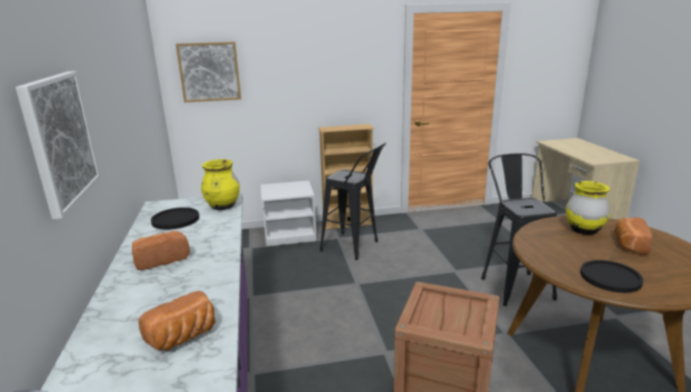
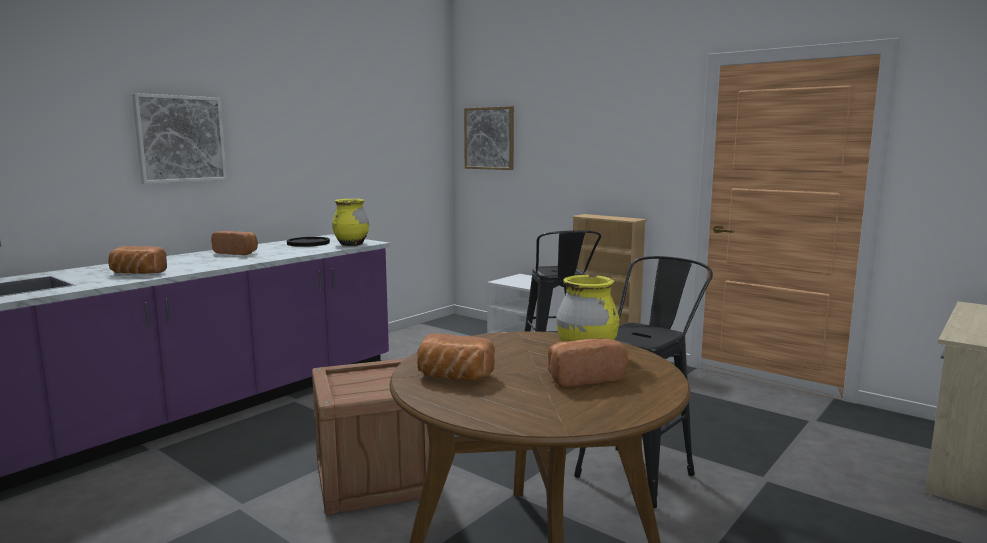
camera: 50 degrees right, 10 degrees down
(610, 277) = (452, 377): black plate -> bread

